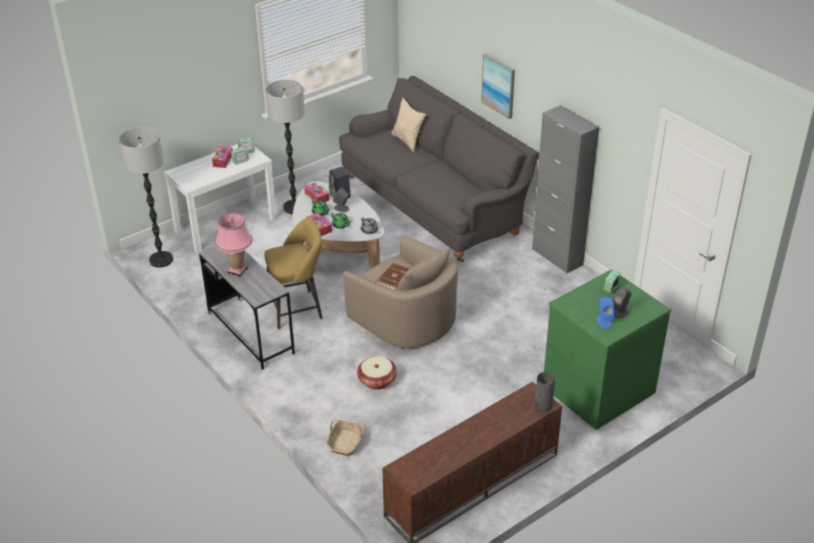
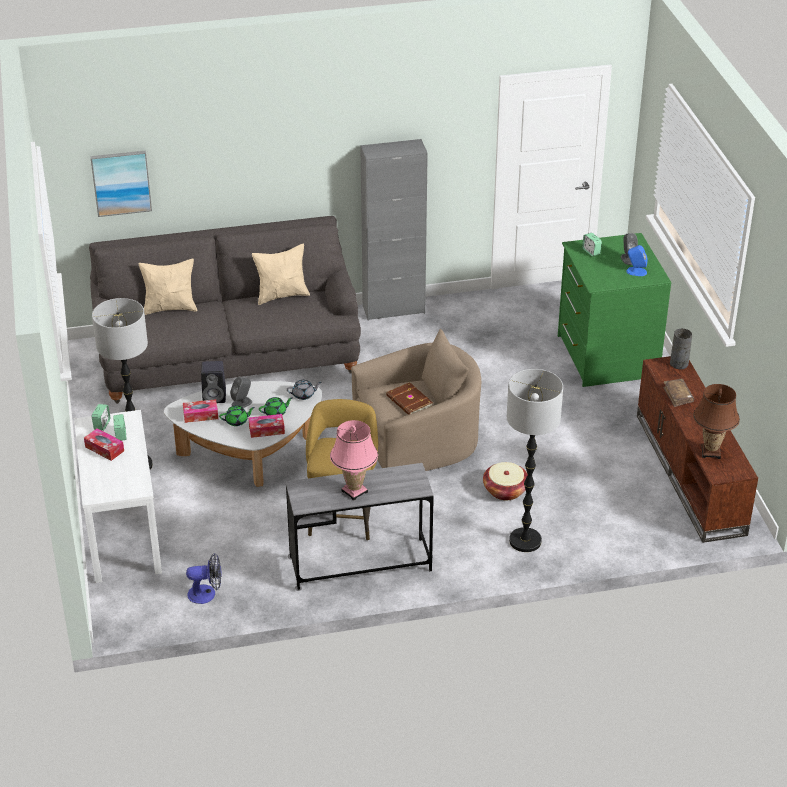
camera: 65 degrees left, 0 degrees up
(161, 260) = (150, 609): floor lamp -> floor lamp (525, 541)
(186, 277) = (207, 594): none -> fan
(346, 443) = (587, 539): basket -> none
(427, 456) = (711, 452): none -> brown table lamp
(460, 178) = (282, 295): none -> beige pillow
(494, 416) = (678, 396): none -> brown book
(499, 85) = (253, 175): picture -> picture (121, 182)

